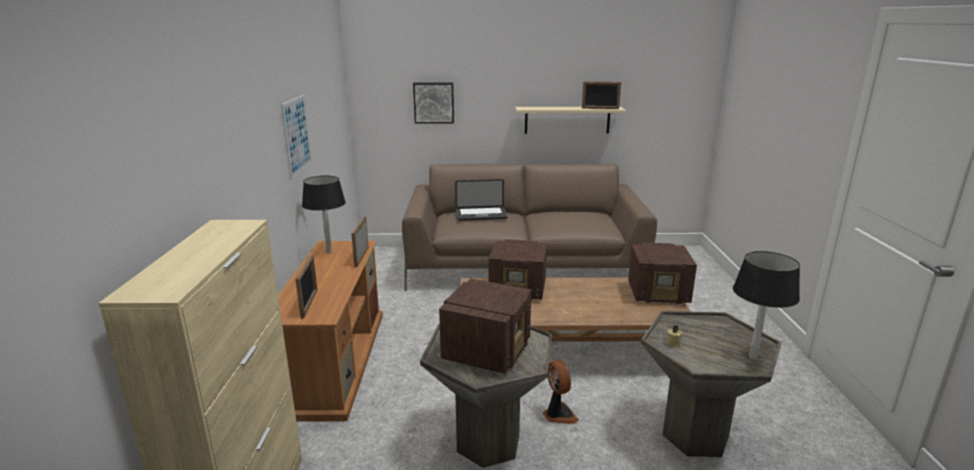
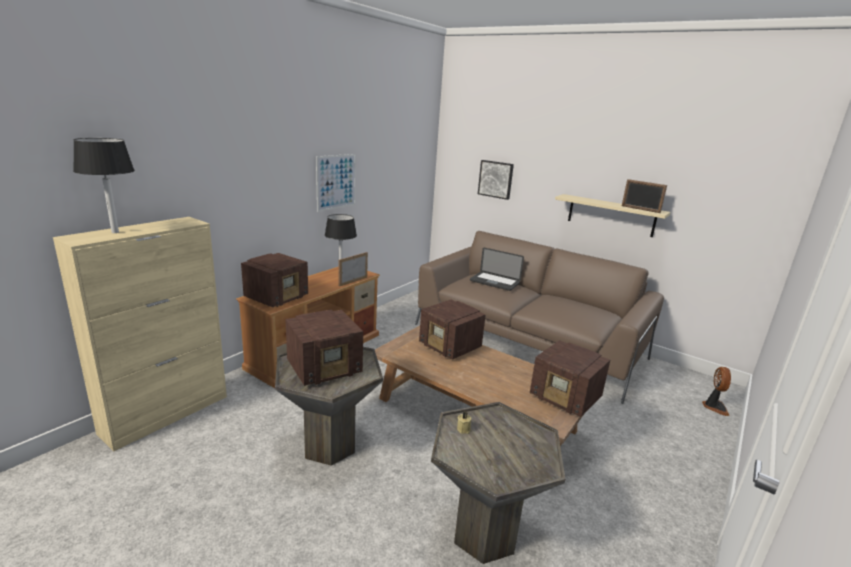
camera: 35 degrees right, 0 degrees up
(309, 304) = (277, 297): picture frame -> radio
(558, 414) = (400, 455): fan -> fan (714, 407)
(753, 357) = (514, 475): black table lamp -> black table lamp (115, 232)

